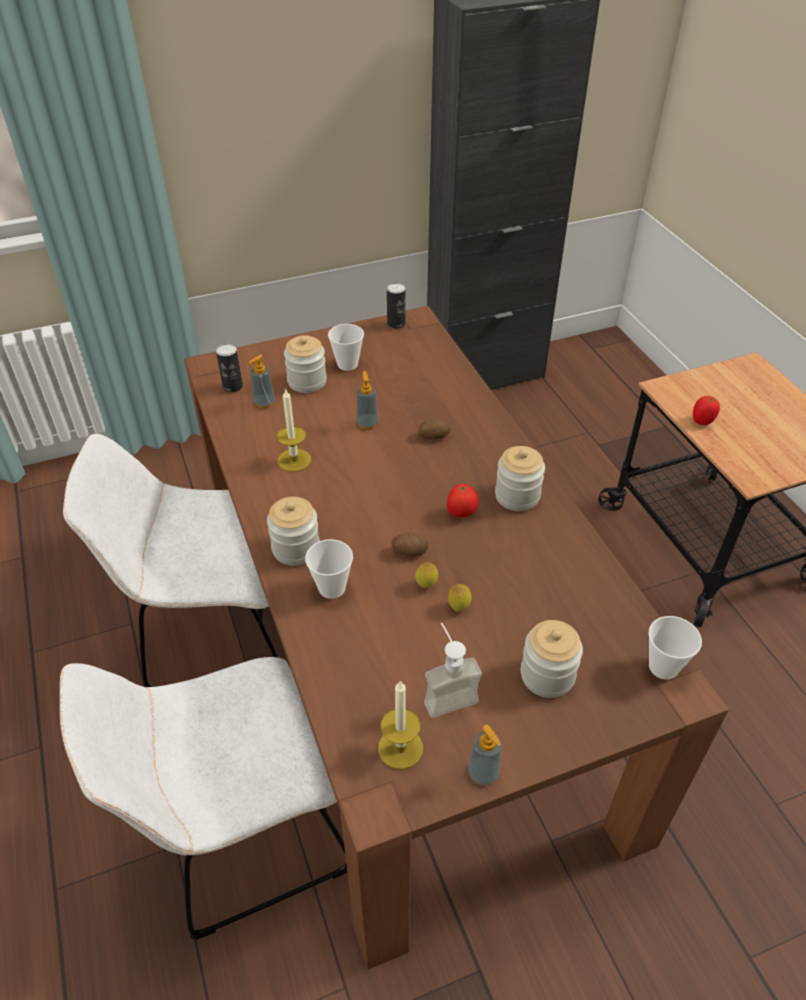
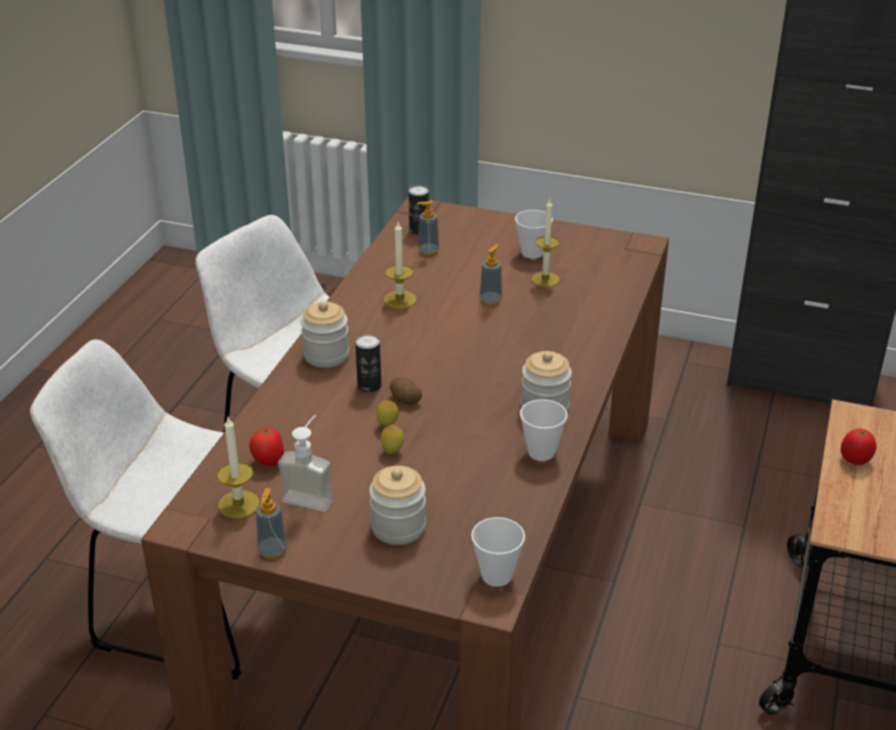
camera: 40 degrees right, 10 degrees down
(307, 381) = (482, 251): jar -> none
(332, 588) = (318, 391): cup -> cup (541, 452)
(385, 383) = (545, 279): none -> candle
(396, 324) = (617, 240): can -> can (369, 386)
(433, 435) = (534, 334): potato -> none
(461, 513) = (480, 396): tomato -> tomato (268, 462)

